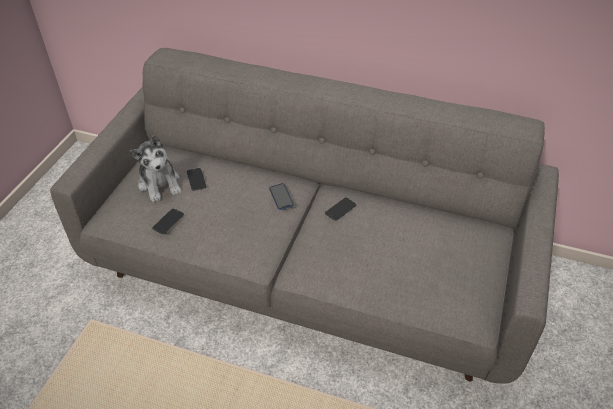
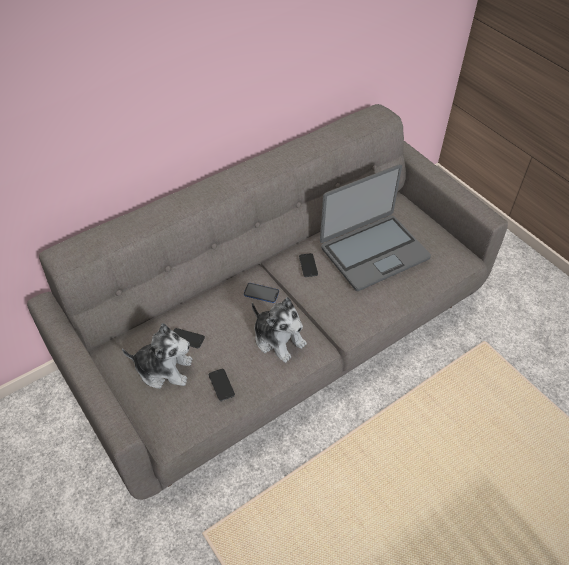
camera: 55 degrees left, 5 degrees up
(242, 232) = (278, 339): none -> plush toy
(401, 243) = (373, 252): none -> laptop

